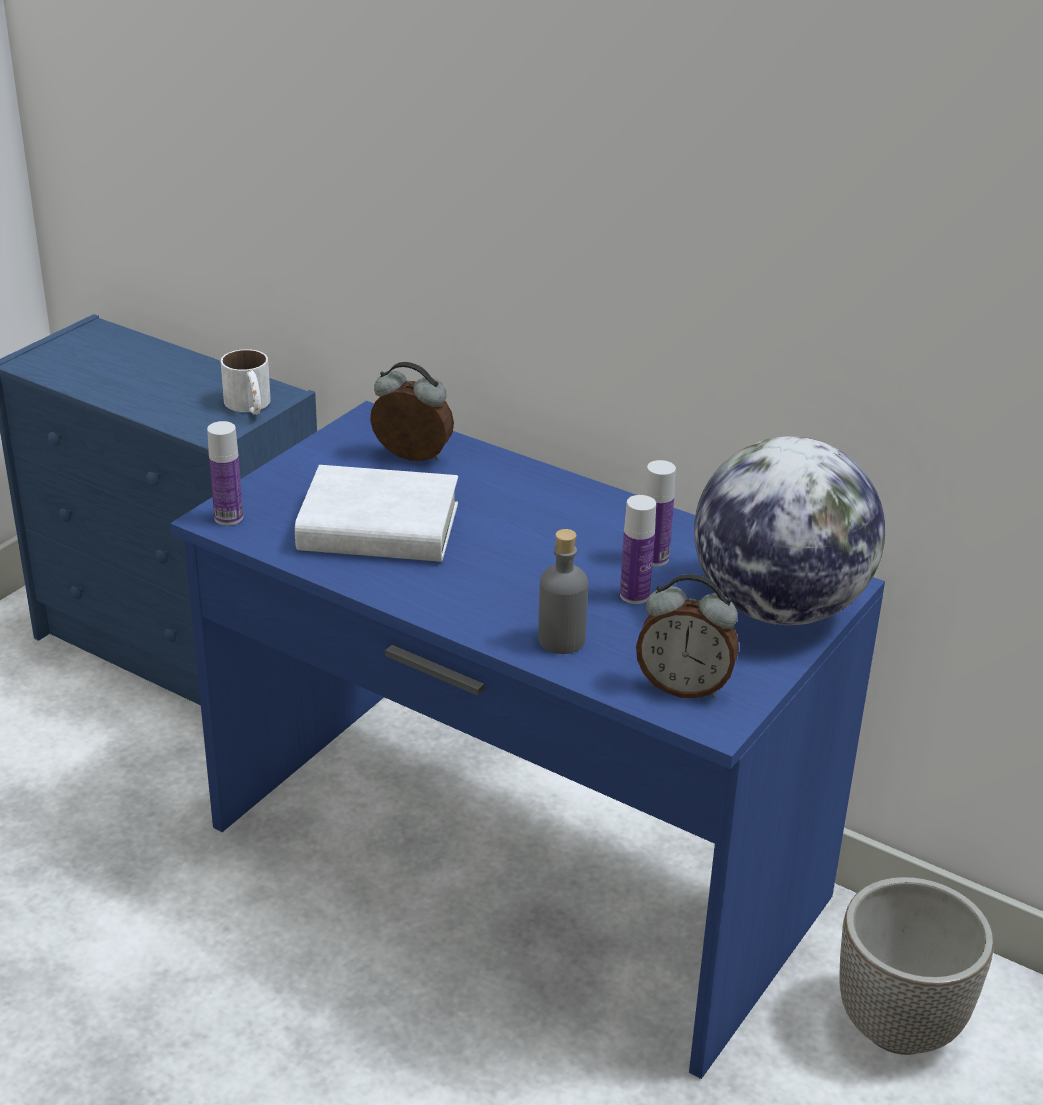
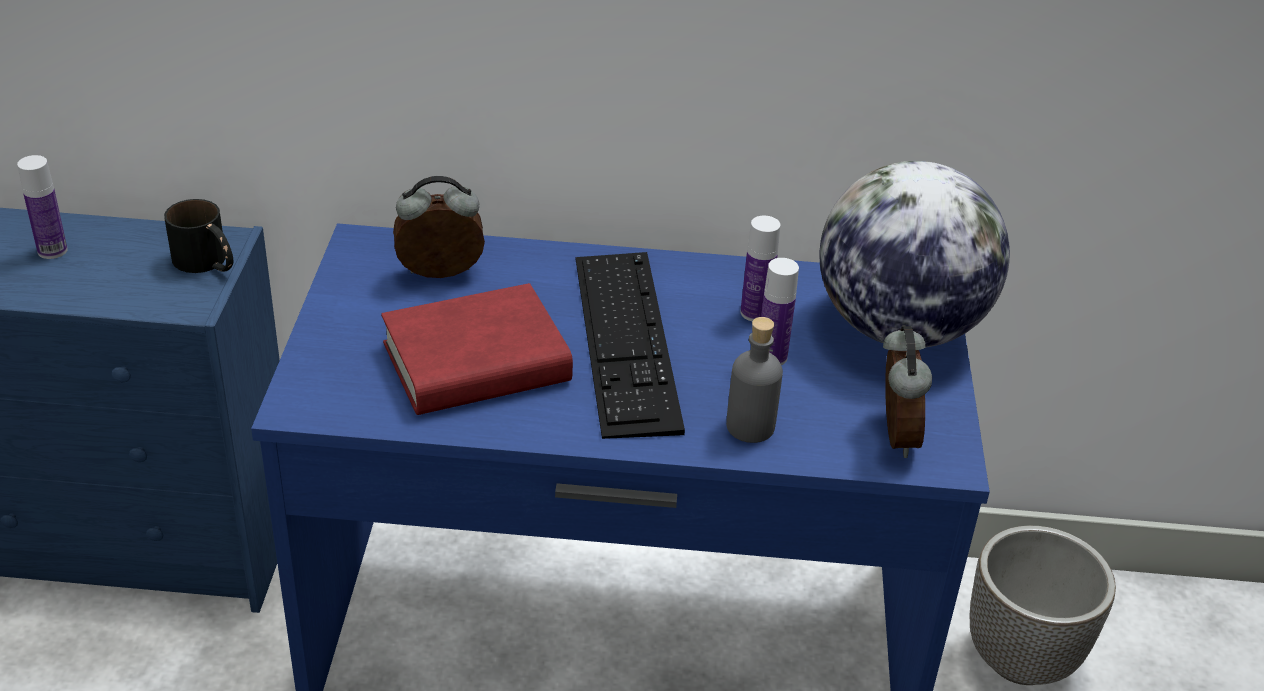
camera: 30 degrees left, 5 degrees up
(228, 518) = (311, 401): bottle -> bottle (52, 250)
(250, 406) = (208, 263): white mug -> black mug
(378, 528) = (476, 363): white book -> red book
(518, 547) = (626, 341): none -> keyboard
(684, 687) = (893, 436): alarm clock -> alarm clock turned 75 degrees counterclockwise

